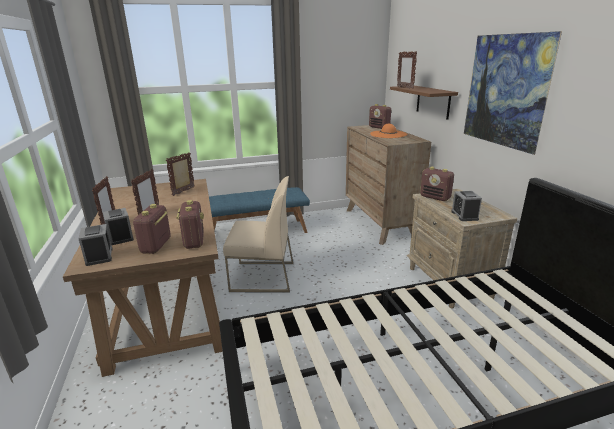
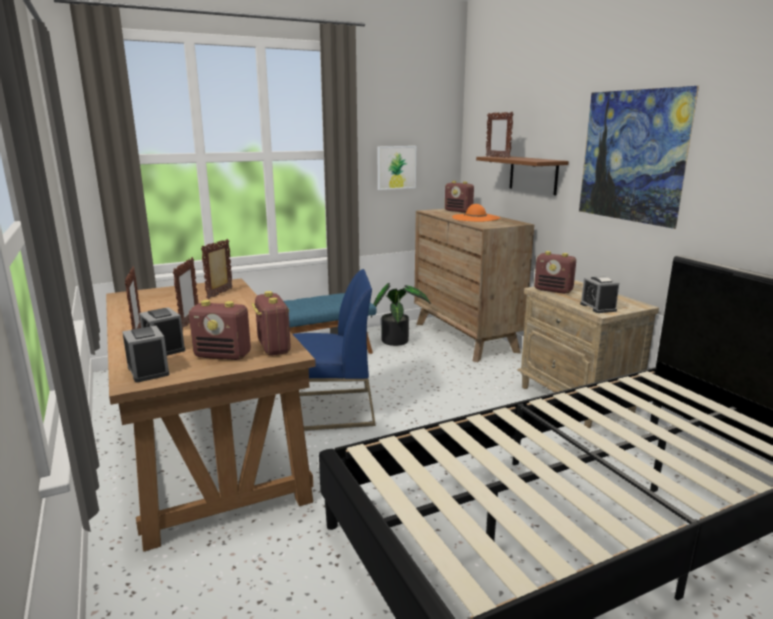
camera: 10 degrees left, 5 degrees down
(156, 246) = (223, 355): radio -> radio turned 75 degrees counterclockwise
(262, 277) = (330, 410): beige chair -> blue chair
(328, 222) = (397, 340): none -> potted plant
(333, 93) = (396, 167): none -> picture

